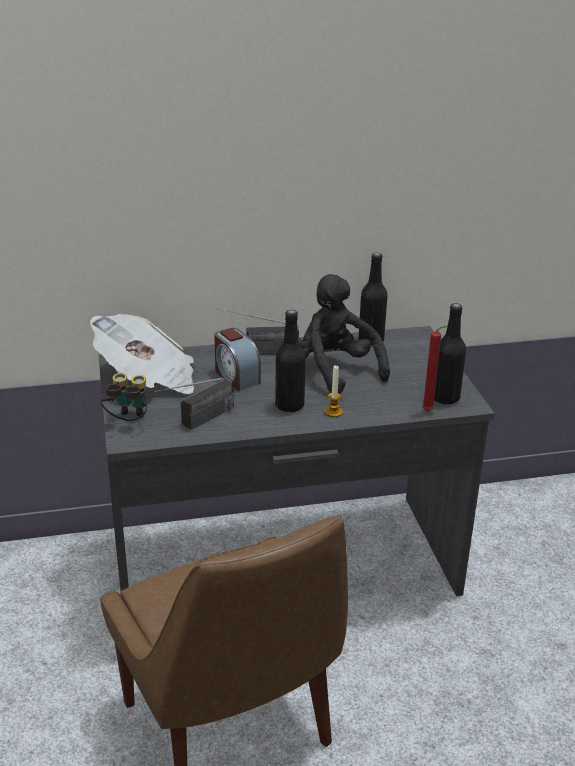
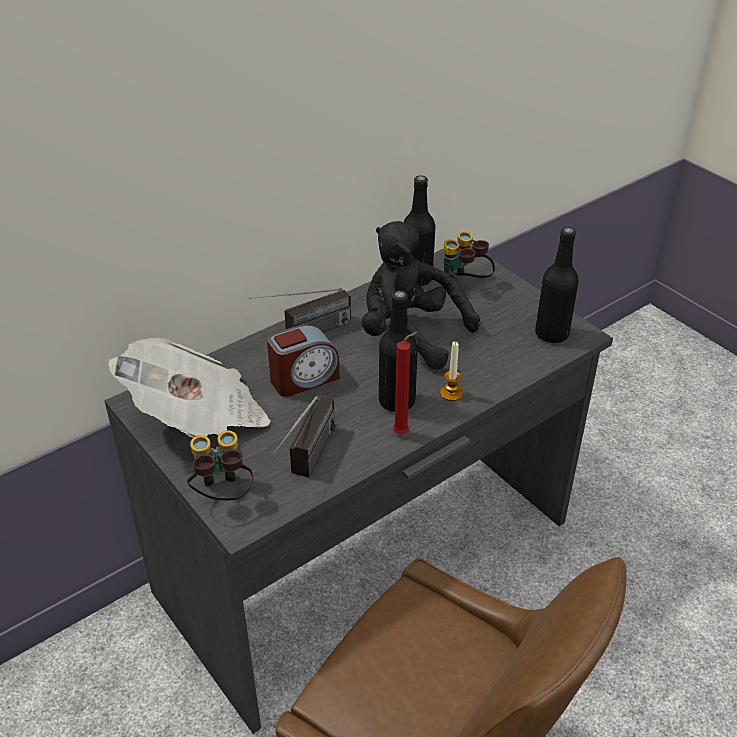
camera: 25 degrees left, 10 degrees up
(236, 376) = (304, 379): alarm clock -> alarm clock turned 60 degrees counterclockwise
(405, 352) = (465, 284): none -> binoculars
(429, 411) = (549, 358): red candle -> red candle (403, 433)

